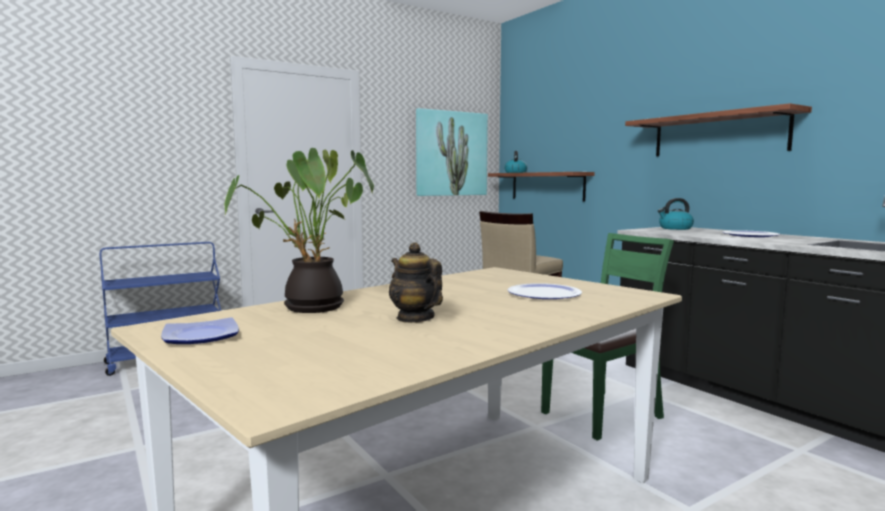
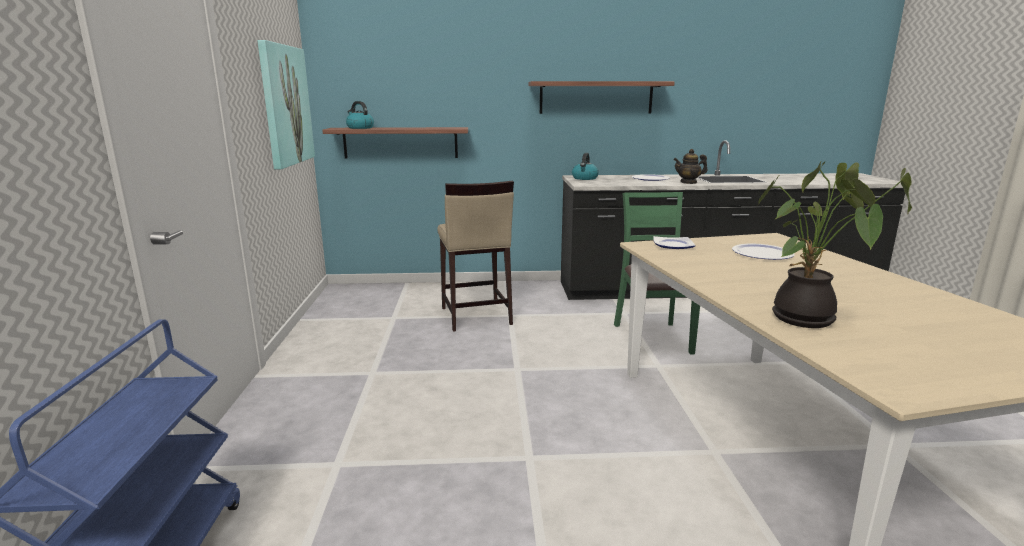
camera: 60 degrees left, 10 degrees up
(199, 336) = (935, 370): plate -> plate (672, 245)
(415, 318) = (852, 296): teapot -> teapot (688, 182)

